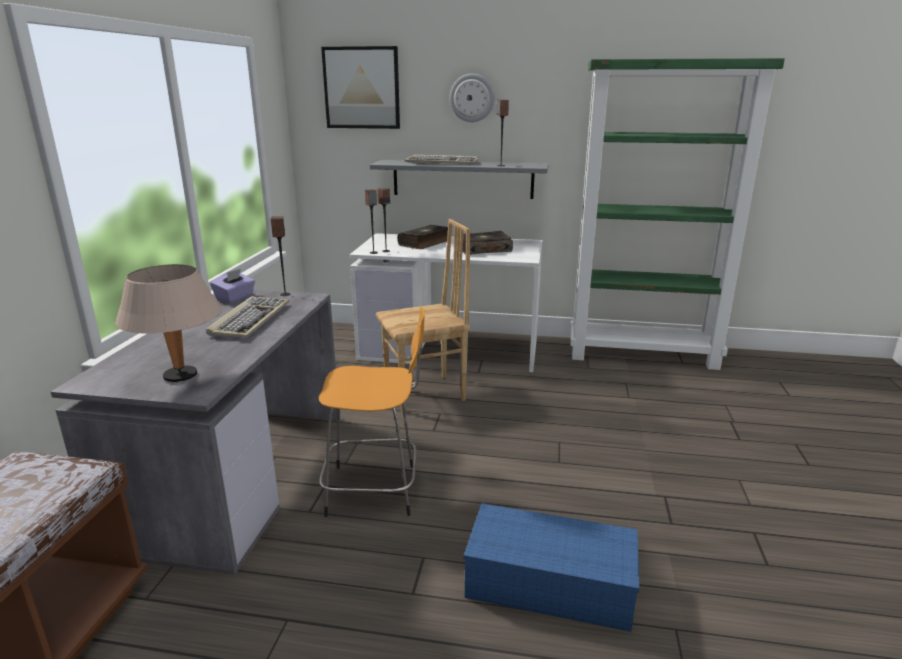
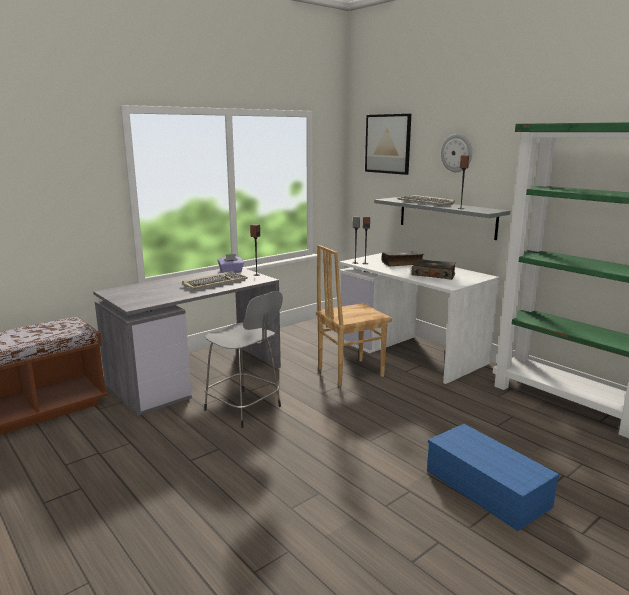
camera: 40 degrees right, 5 degrees down
(180, 376) = (141, 298): beige table lamp -> none
(376, 490) = (244, 409): orange stool -> grey stool
(425, 394) = (349, 372): brown chair -> brown chair turned 135 degrees clockwise
(552, 583) = (260, 493): blue storage box -> blue storage box (489, 488)

